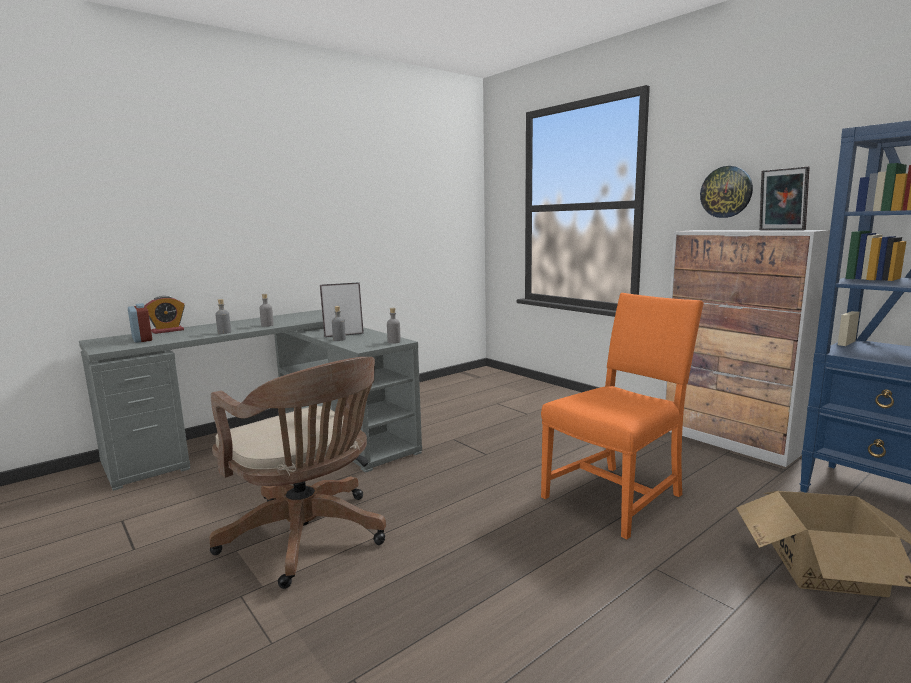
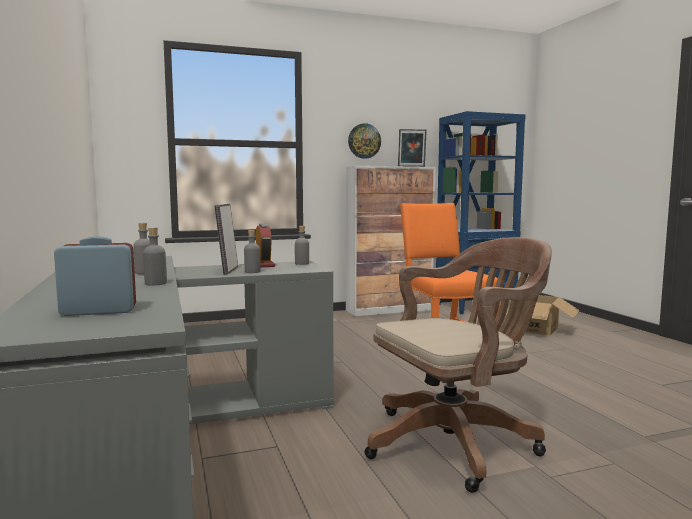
camera: 70 degrees left, 5 degrees down
(167, 331) = (40, 303): alarm clock -> alarm clock (263, 265)

